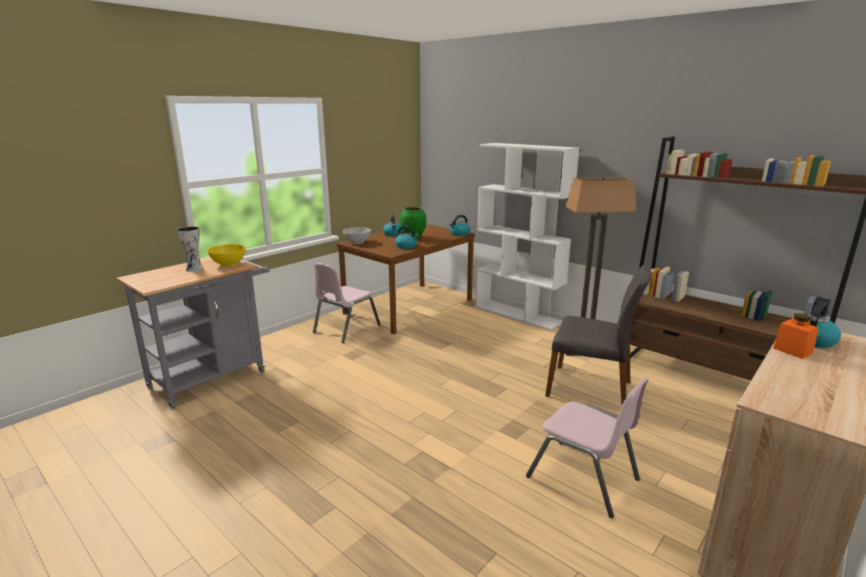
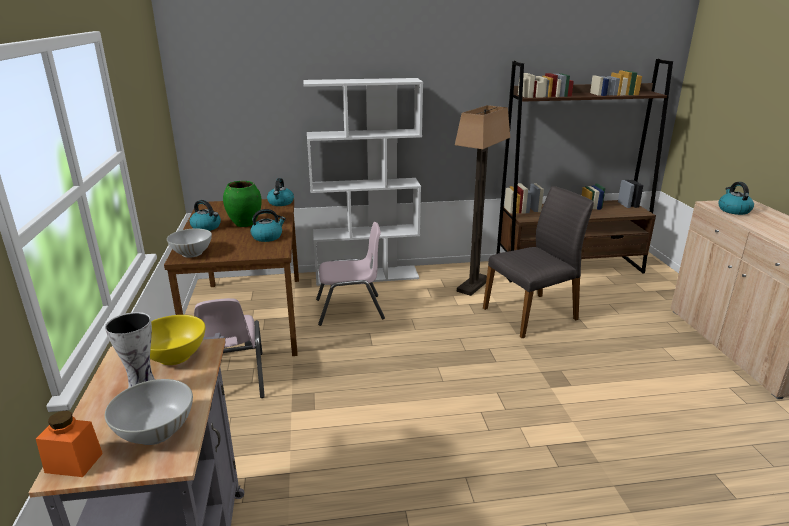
camera: 50 degrees left, 5 degrees up
(167, 279) = (155, 432): none -> white bowl
(583, 478) = (647, 383): pink chair -> pink chair (350, 310)
(792, 351) = (747, 220): orange jar -> orange jar (74, 463)

